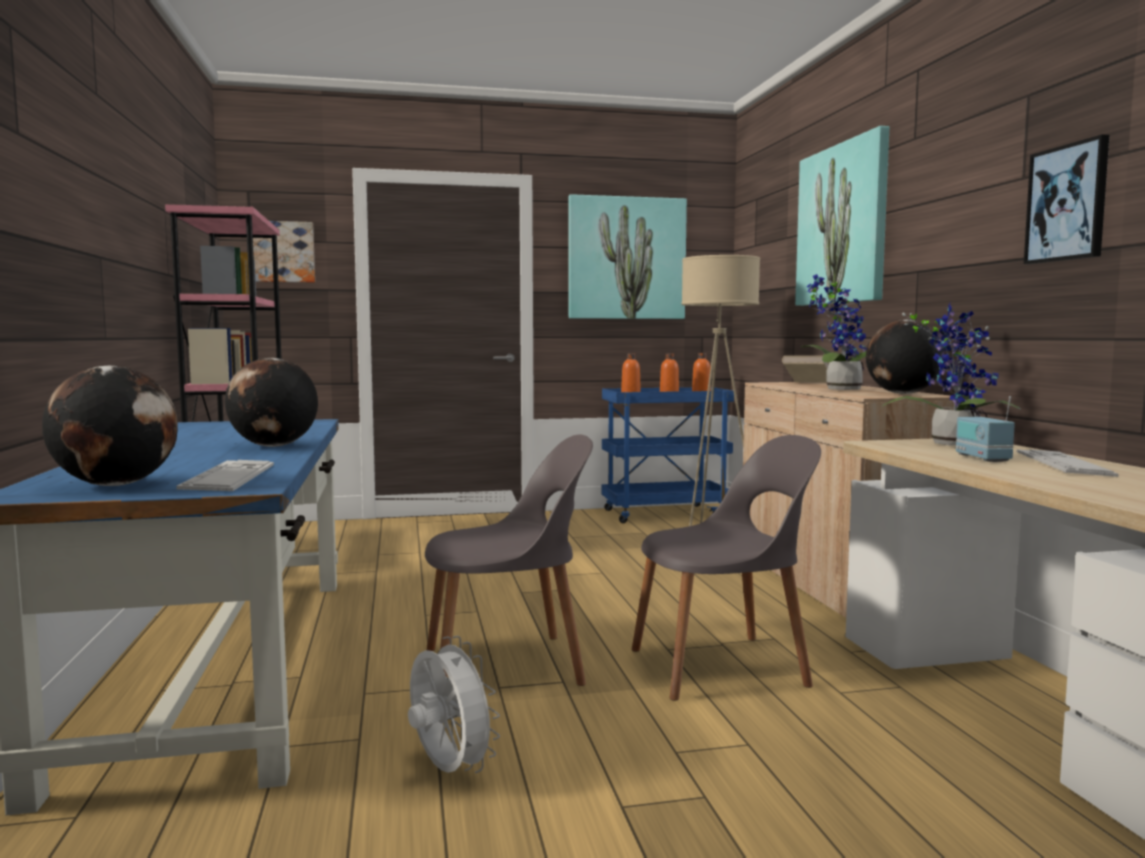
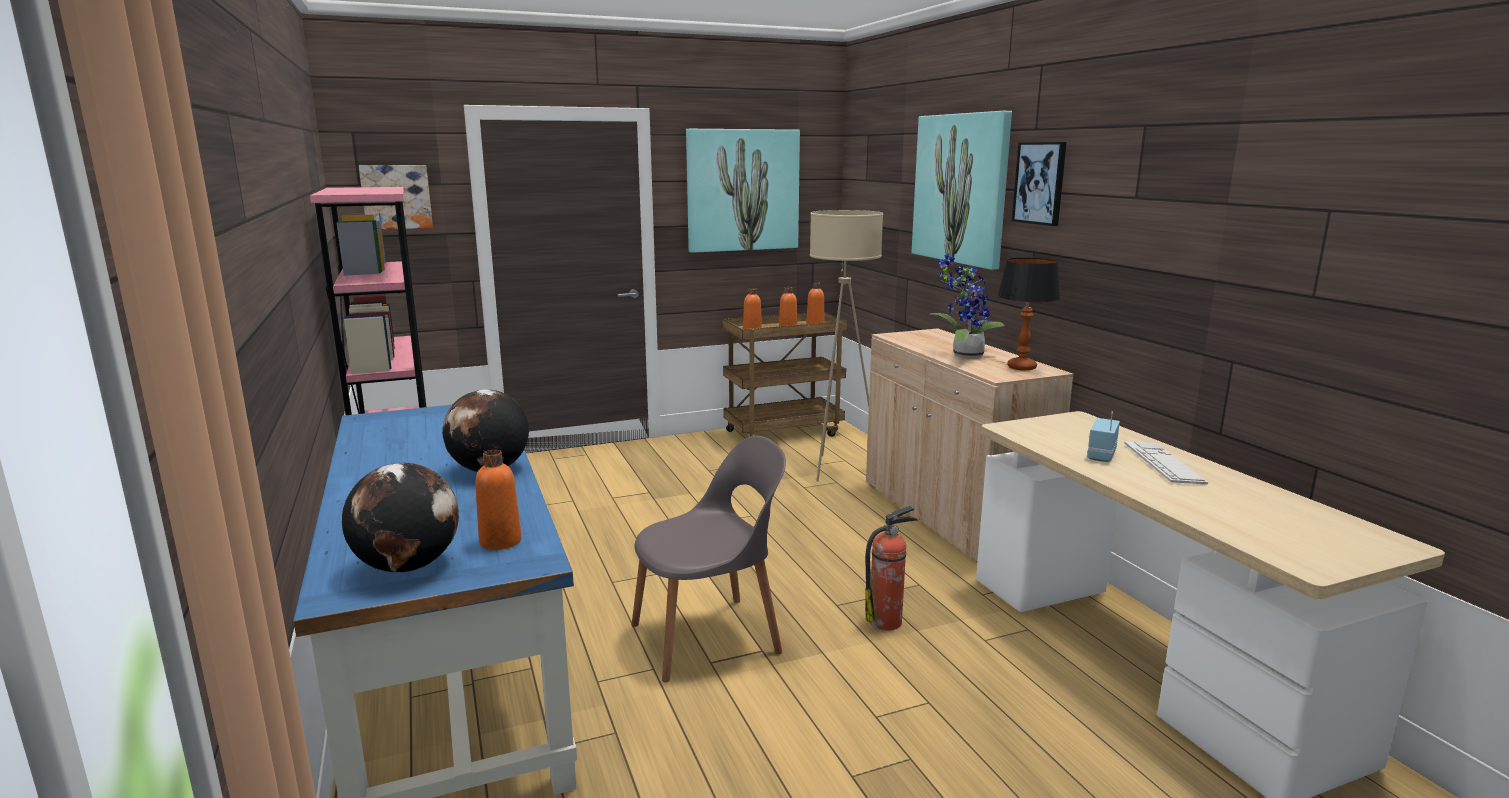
camera: 10 degrees left, 10 degrees up
(229, 477) = (500, 541): keyboard -> orange bottle
(448, 770) = (703, 757): white fan -> none
(665, 513) = (783, 433): blue cart -> brown cart
(723, 667) = (887, 621): grey chair -> fire extinguisher
(808, 383) = (929, 337): beige book -> none
(902, 394) = (1021, 367): globe -> table lamp
(953, 443) = (1069, 426): potted plant -> none
(982, 458) = (1100, 455): radio -> radio turned 45 degrees clockwise
(1067, 203) = (1174, 233): picture -> picture (1040, 183)

